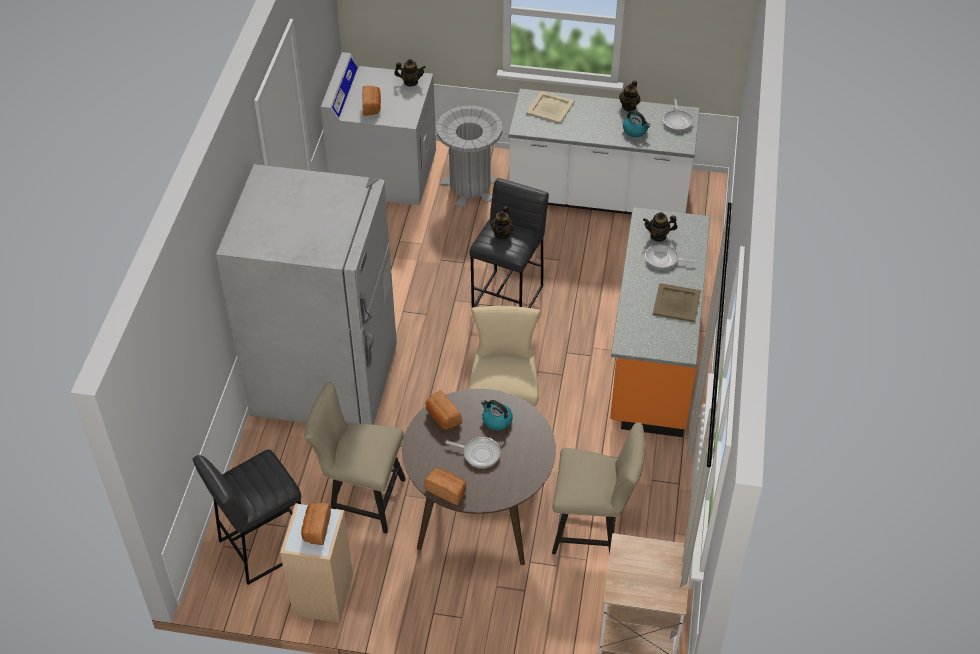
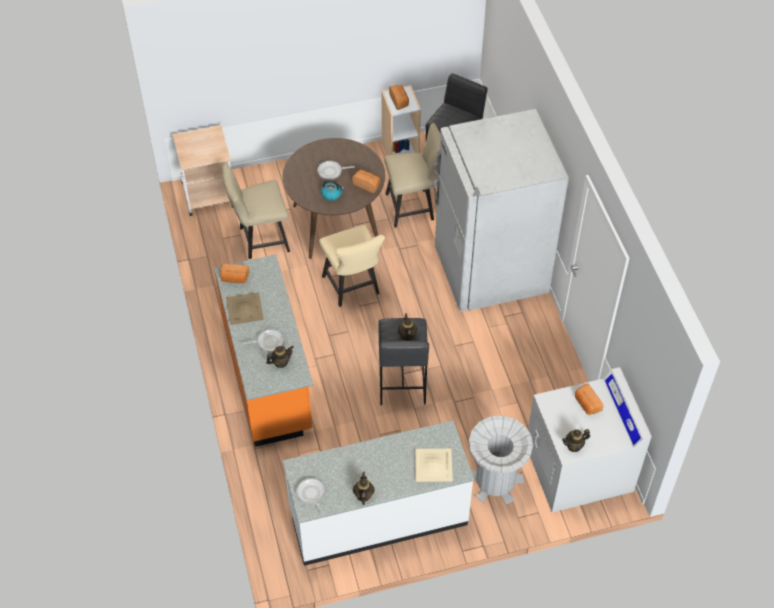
camera: 155 degrees right, 5 degrees up
(447, 490) = (339, 145): bread -> bread (234, 278)
(635, 131) = (345, 467): kettle -> none

